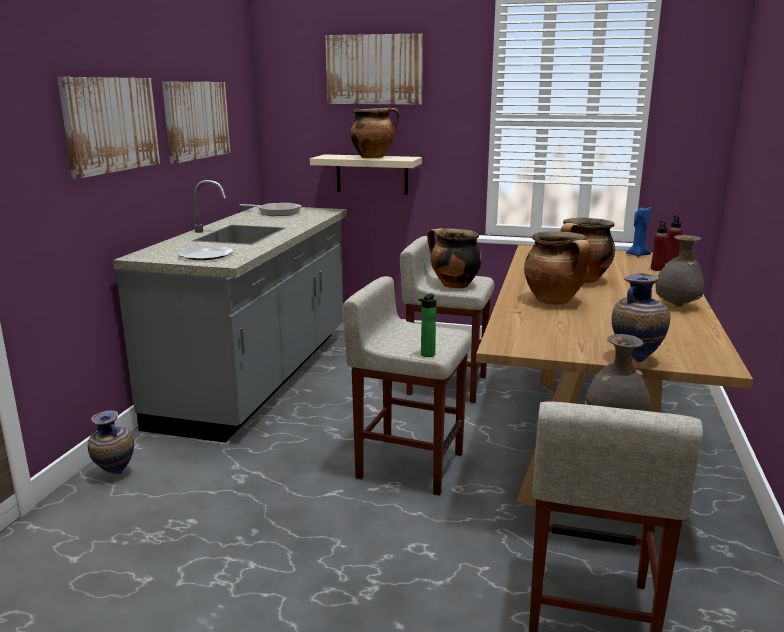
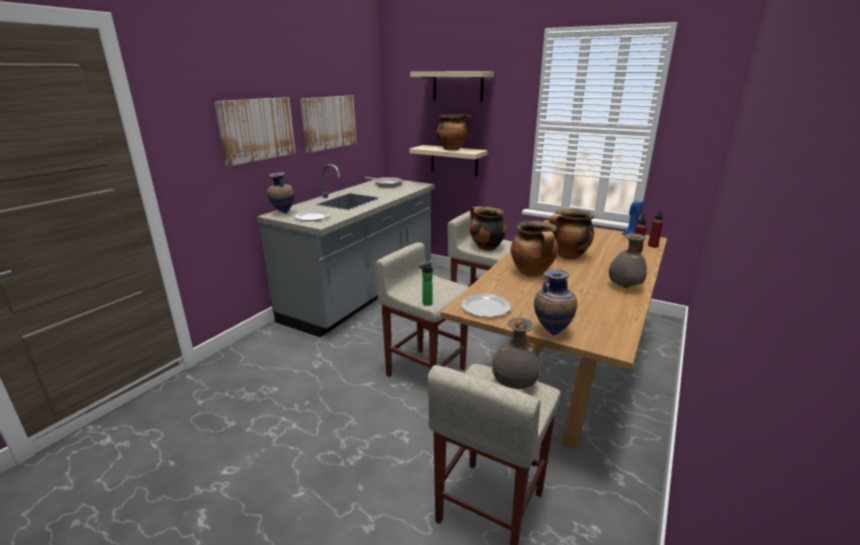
camera: 15 degrees right, 5 degrees up
(114, 474) = (247, 350): vase -> vase (283, 213)
(374, 69) = (458, 86): picture -> beige shelf
(529, 342) = (485, 307): none -> plate

